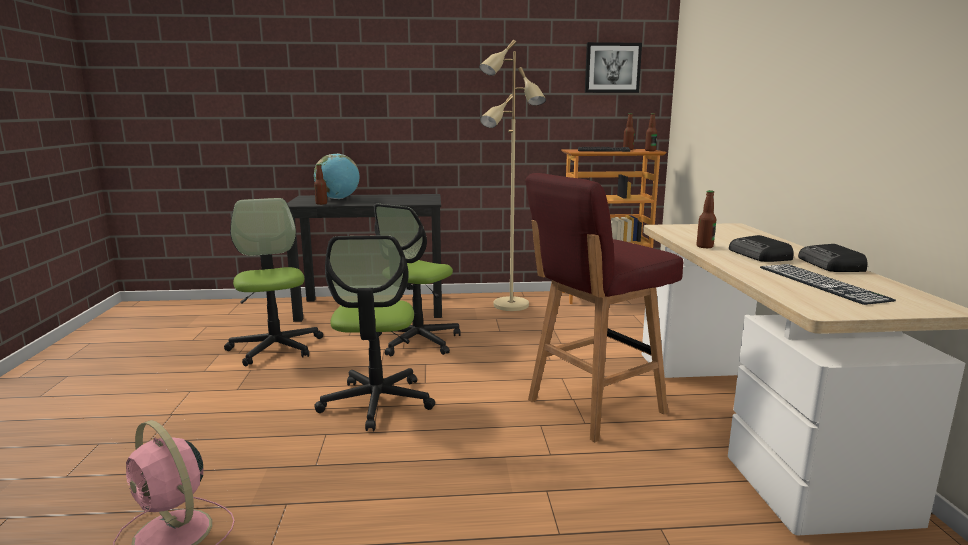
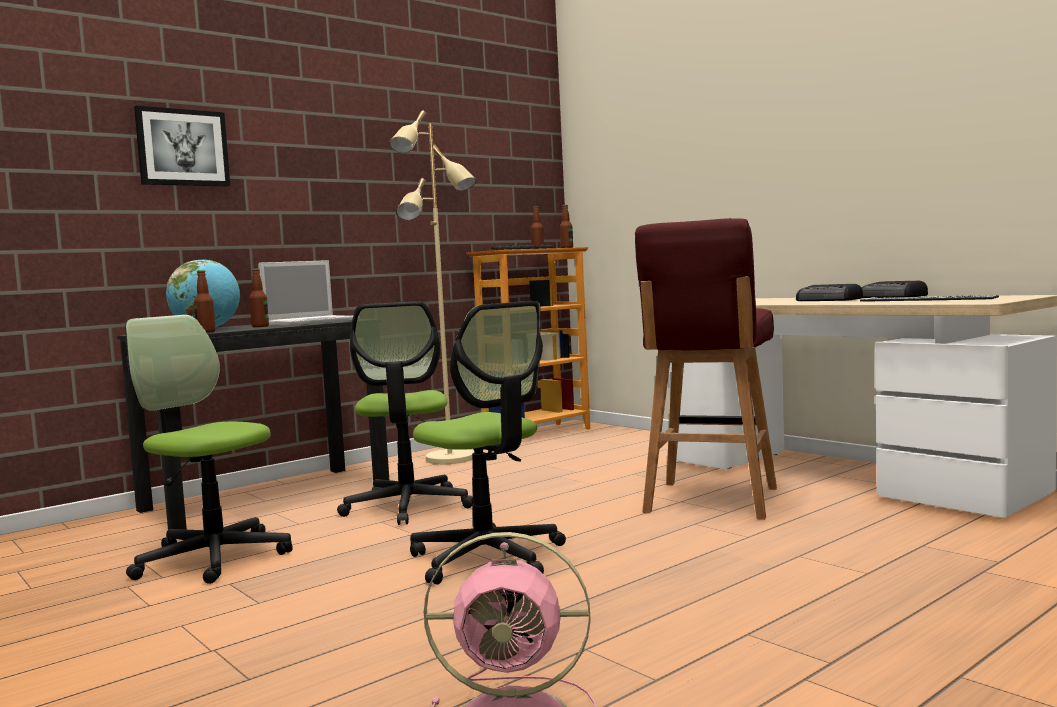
camera: 35 degrees left, 10 degrees down
(405, 199) = (312, 322): none -> laptop
(612, 68) = (506, 155): picture -> picture (182, 148)
(704, 246) = (771, 303): bottle -> bottle (260, 326)

